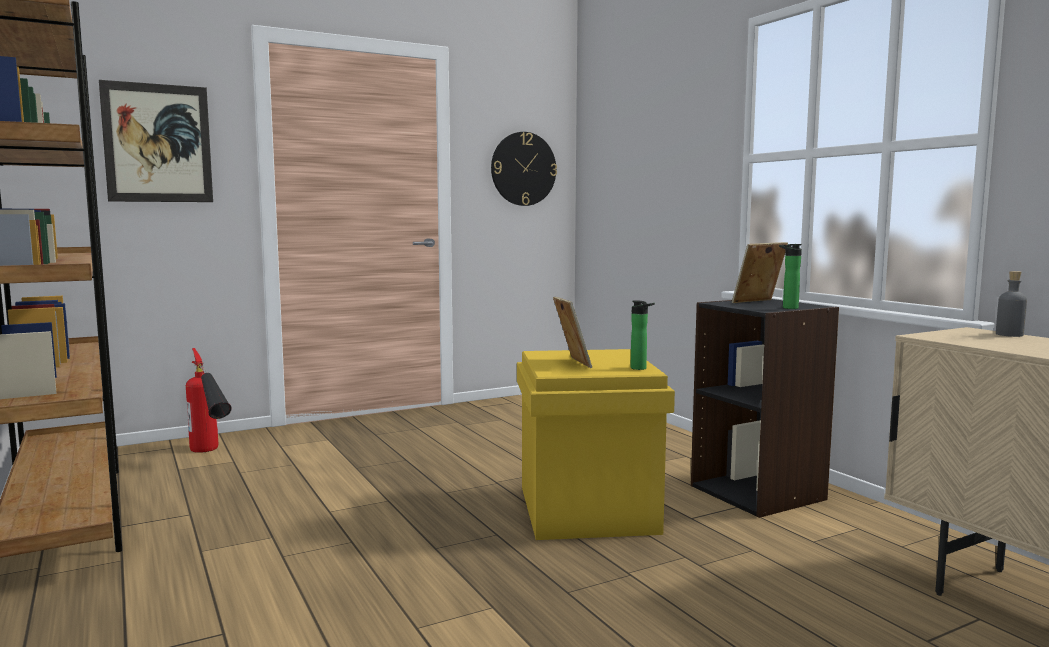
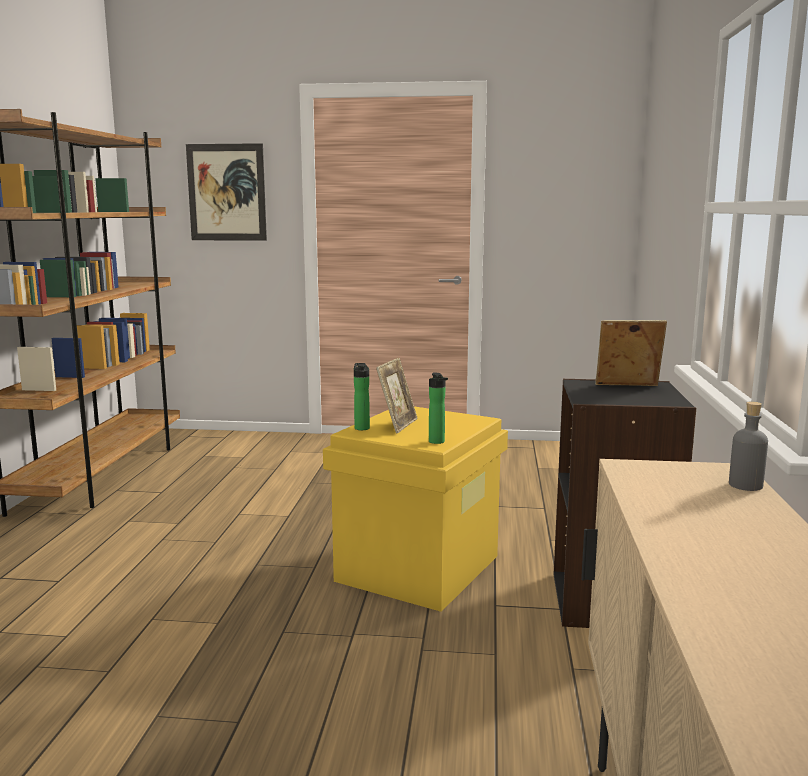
camera: 35 degrees right, 5 degrees up
(211, 455) = (238, 448): fire extinguisher -> none
(523, 169) = (570, 204): wall clock -> none
(788, 308) = (624, 400): bottle -> bottle (361, 427)

